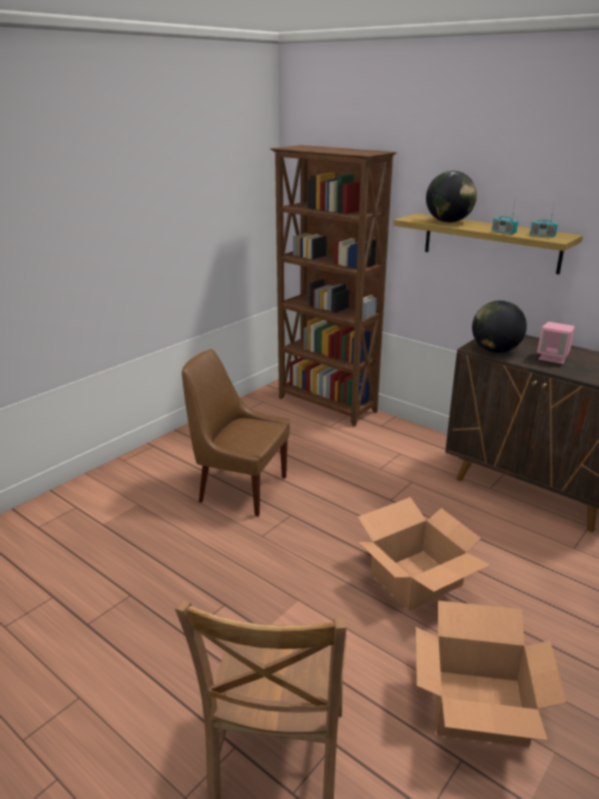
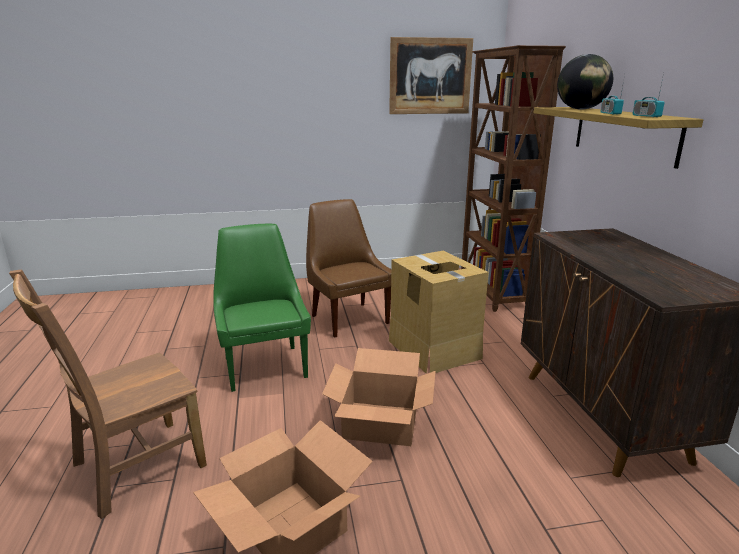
camera: 40 degrees right, 5 degrees down
(220, 178) = (430, 76): none -> picture
(236, 582) = (265, 366): none -> green chair
(359, 486) = (433, 349): none -> cardboard box
(495, 351) = (570, 241): globe -> none
(553, 358) = (623, 258): pink speaker -> none

